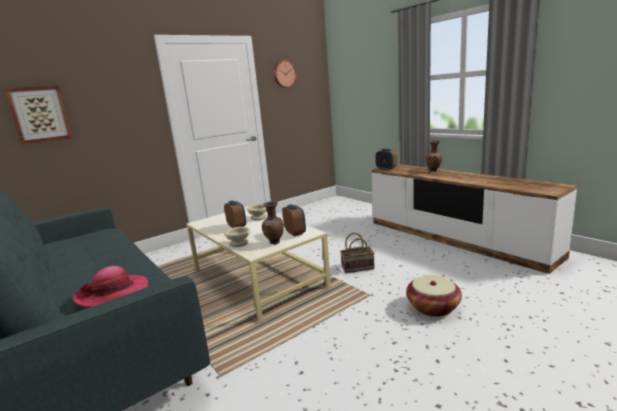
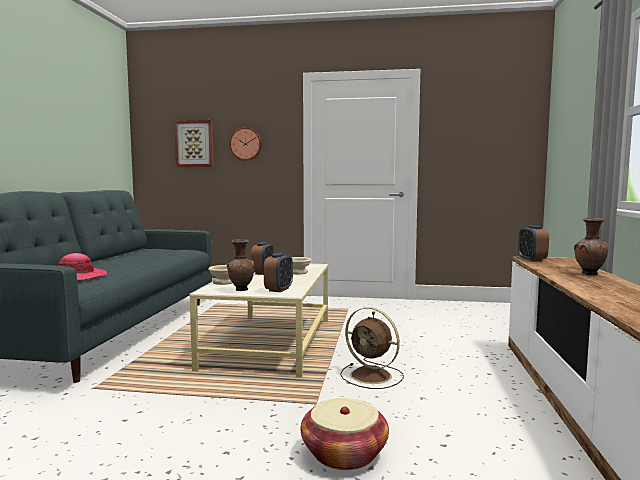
camera: 45 degrees right, 10 degrees down
(284, 74) = (465, 116): wall clock -> wall clock (246, 144)
(358, 267) = (372, 376): basket -> brown fan

